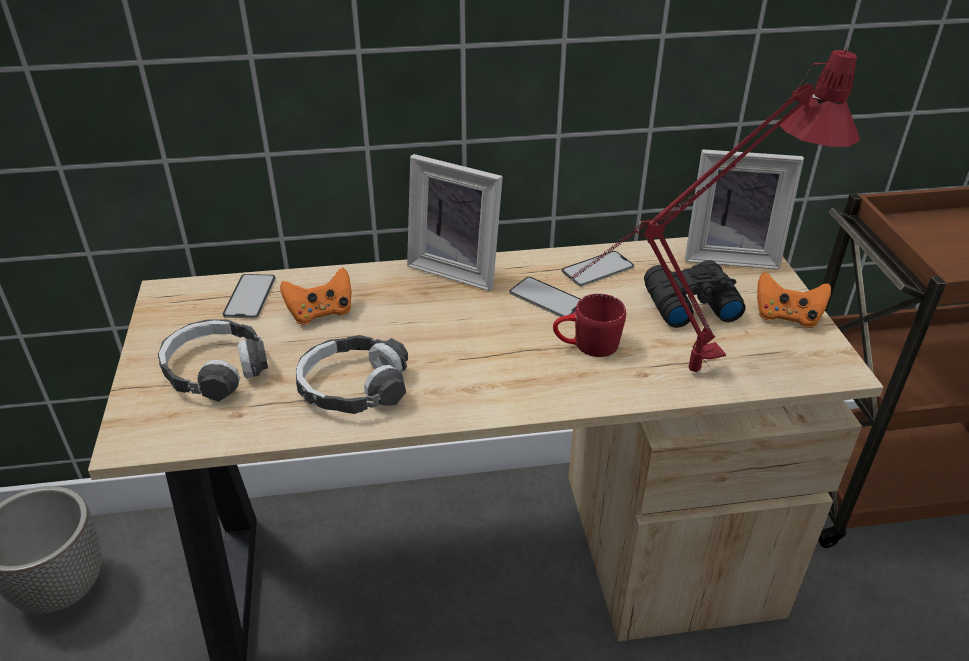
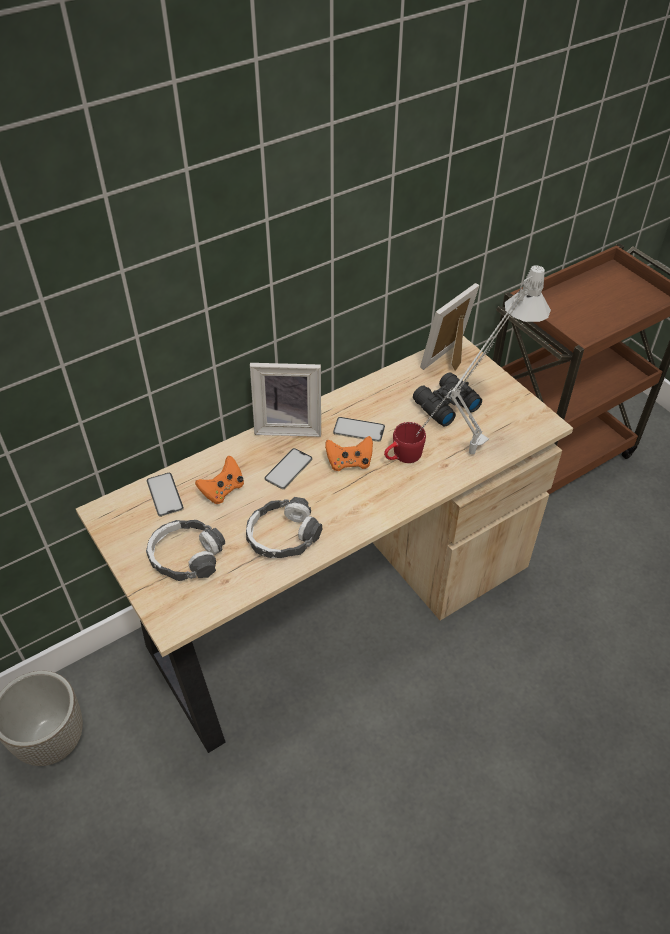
camera: 25 degrees left, 10 degrees up
(597, 269) = (377, 396): phone -> phone (288, 469)
(678, 376) = (464, 459): red table lamp -> grey table lamp
(730, 255) = (450, 359): picture frame -> picture frame turned 150 degrees clockwise
(786, 316) = (503, 396): orange game controller -> orange game controller (349, 462)

